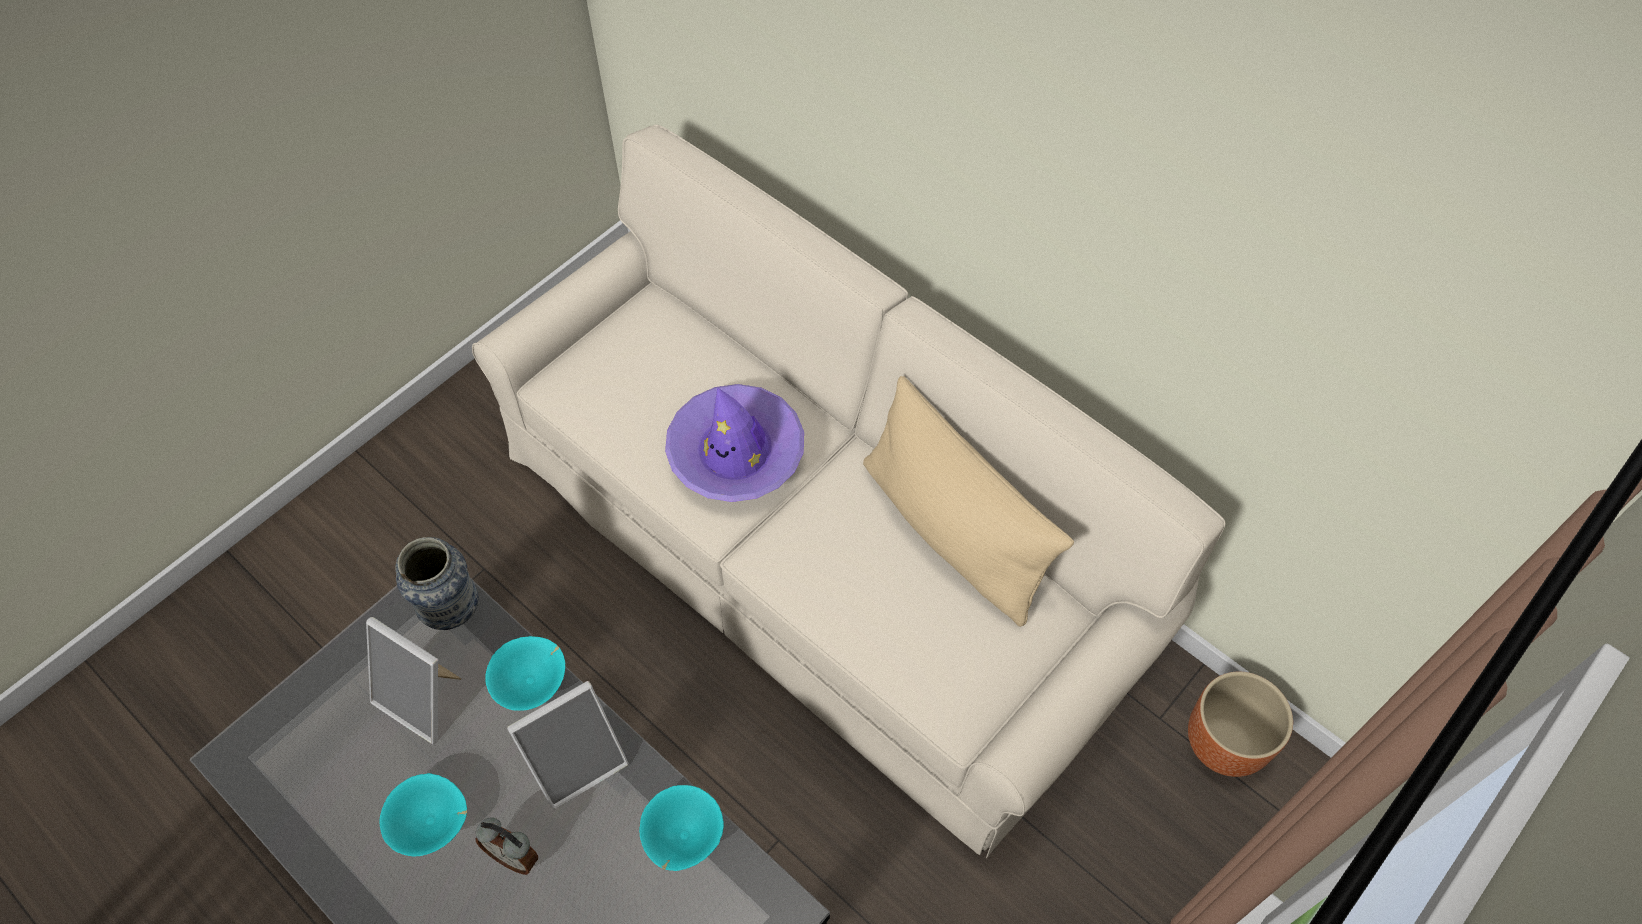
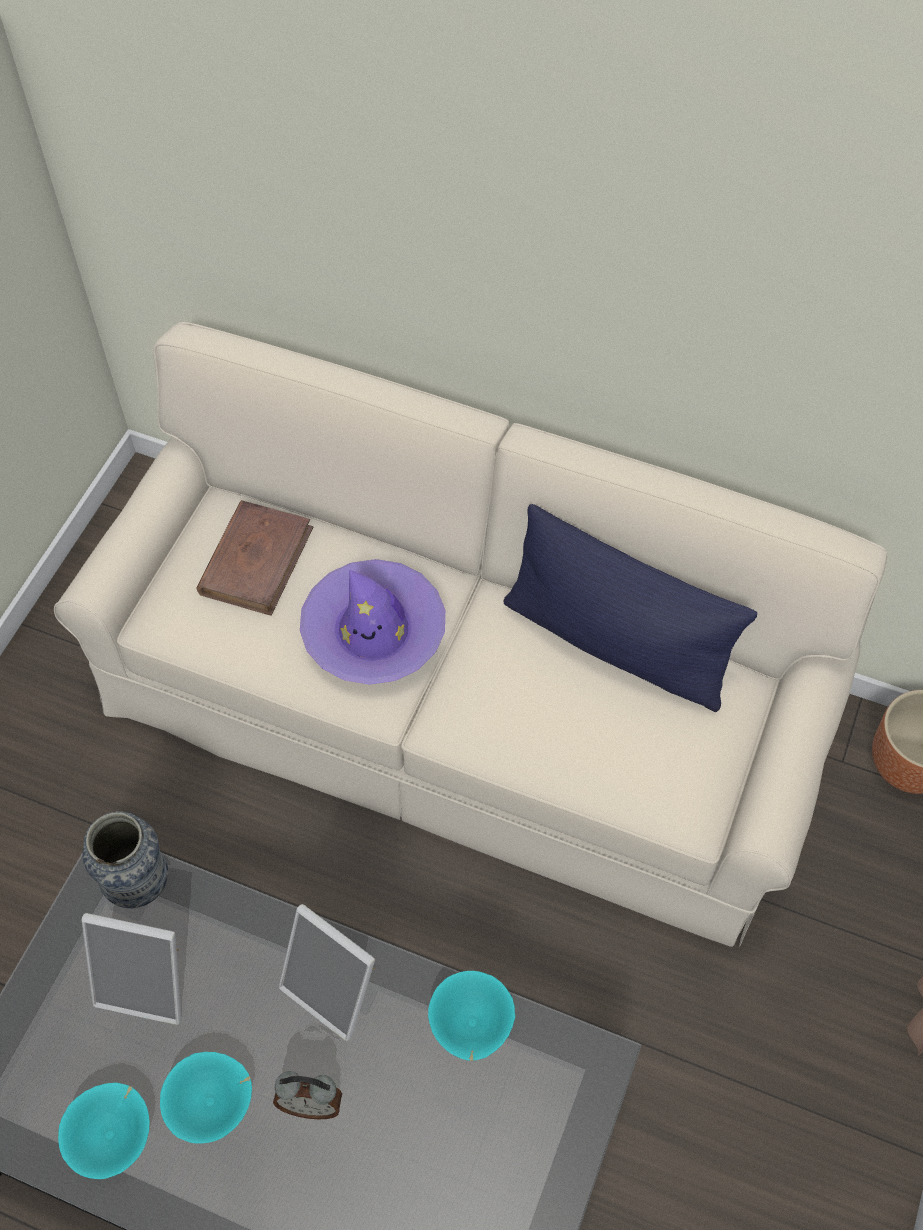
camera: 20 degrees left, 0 degrees up
(532, 682) = (254, 928): turquoise bowl -> turquoise bowl (112, 1135)
(578, 761) = (335, 989): picture frame -> picture frame turned 90 degrees clockwise
(660, 358) = (256, 560): none -> brown book
(952, 532) = (616, 643): beige pillow -> blue pillow

